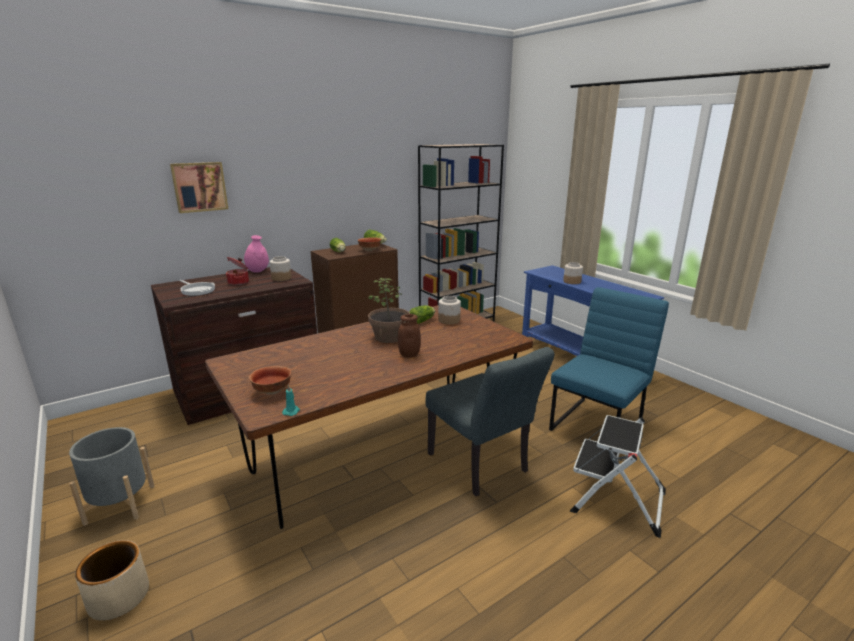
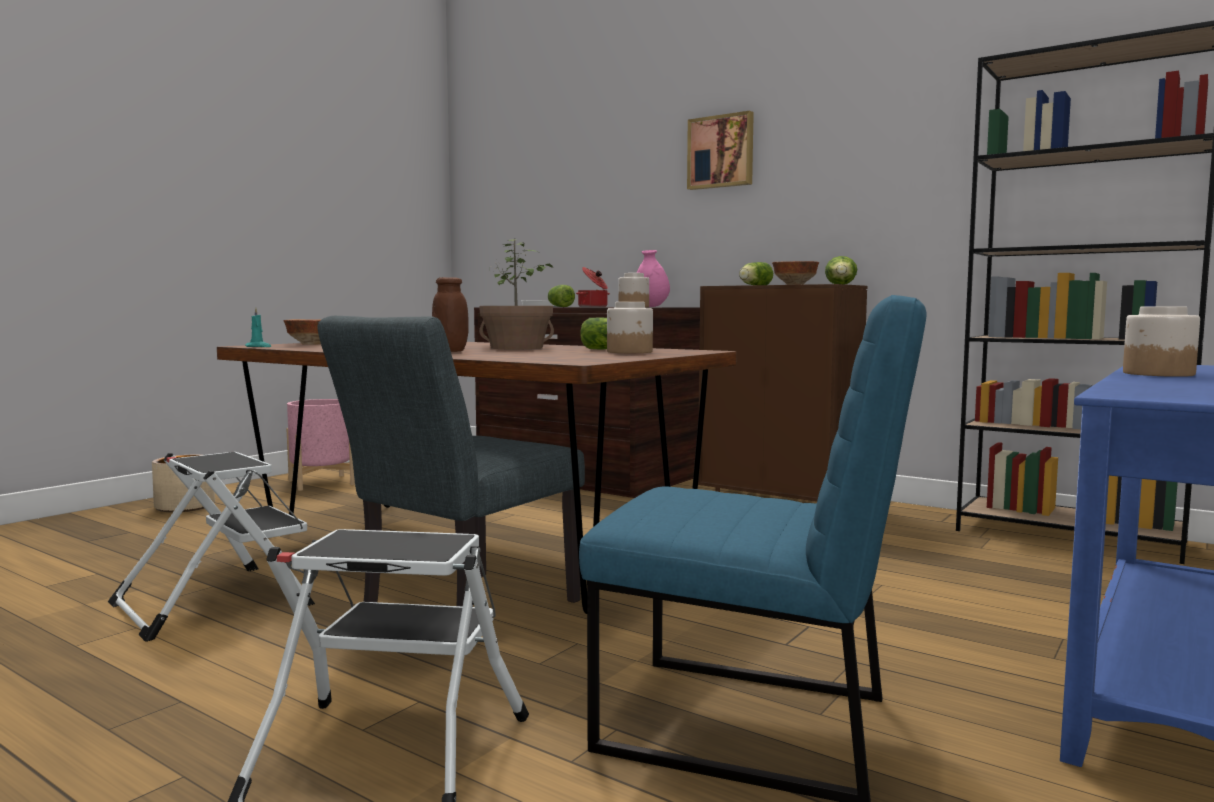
camera: 70 degrees right, 15 degrees down
(120, 504) = (321, 482): grey planter -> pink planter
(199, 187) = (614, 182): picture -> picture (721, 152)
(234, 290) = (559, 307): none -> lettuce
(423, 555) = (214, 600): none -> step ladder

